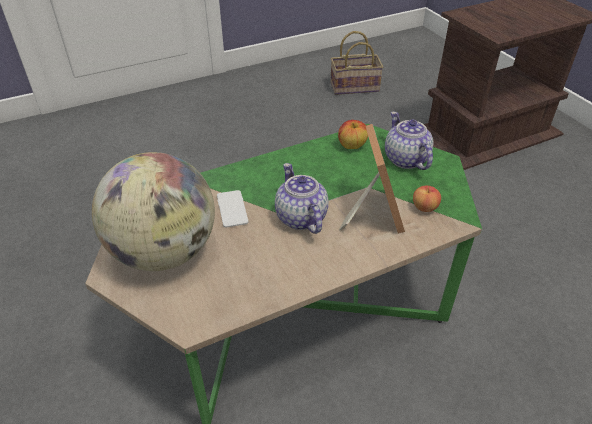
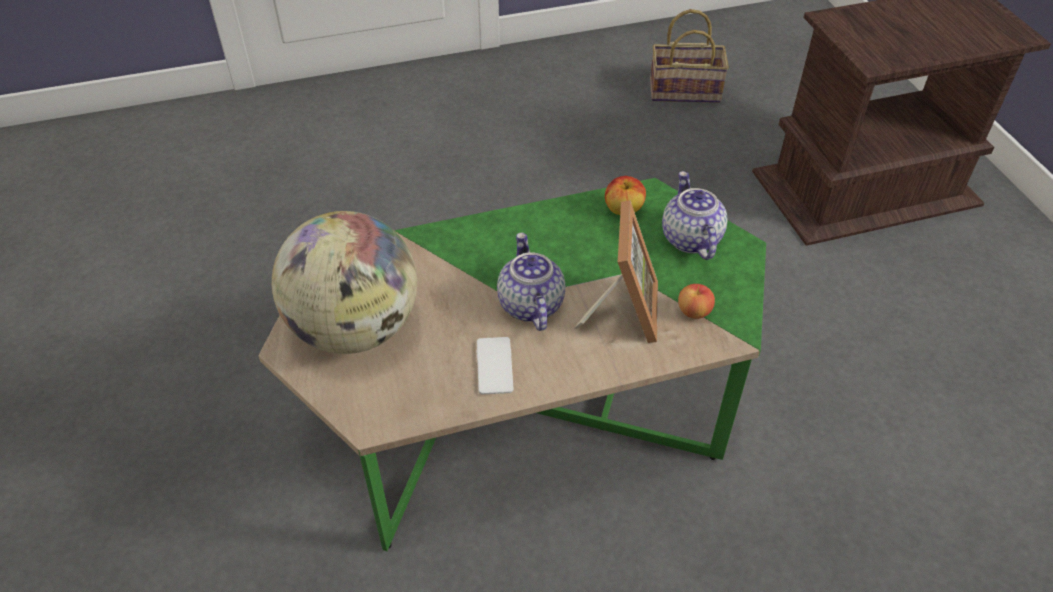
camera: 10 degrees right, 5 degrees up
(232, 209) = (447, 282): phone -> phone (494, 366)

